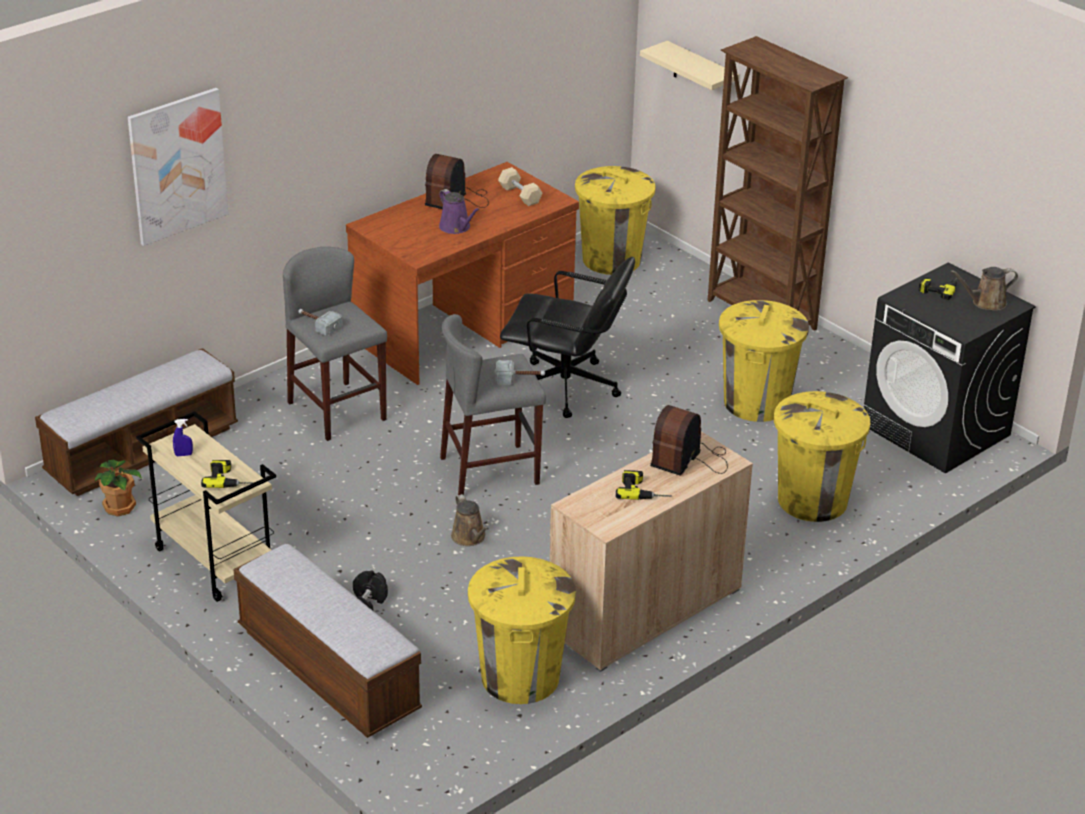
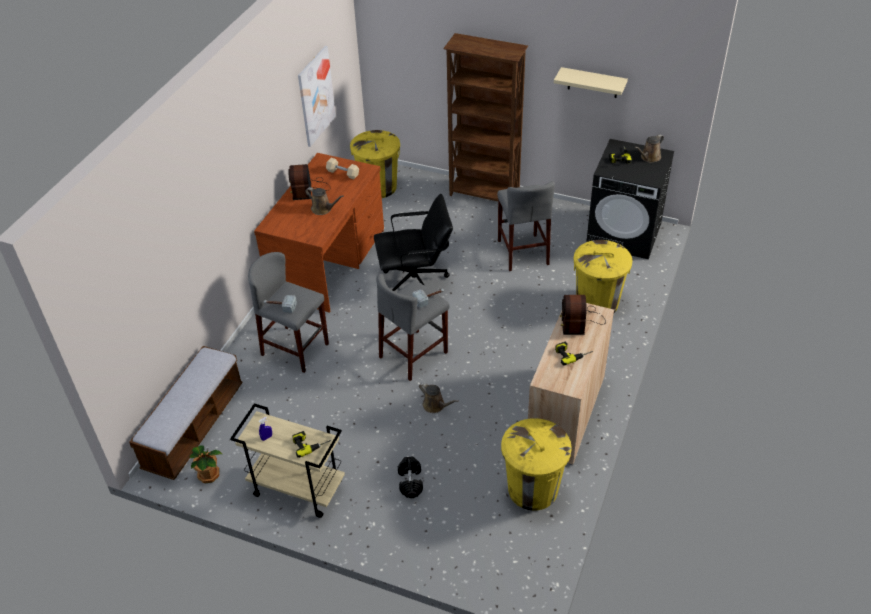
camera: 25 degrees left, 10 degrees up
(177, 165) = (166, 241): picture -> picture (315, 96)
(328, 670) = (422, 536): bench -> none
(456, 227) = (323, 209): purple watering can -> brown watering can
(701, 73) = (412, 62): beige shelf -> beige shelf (593, 83)
(756, 403) = (523, 252): yellow trash can -> grey stool

